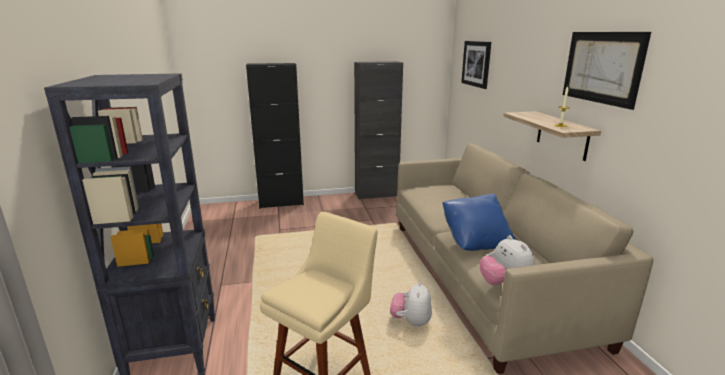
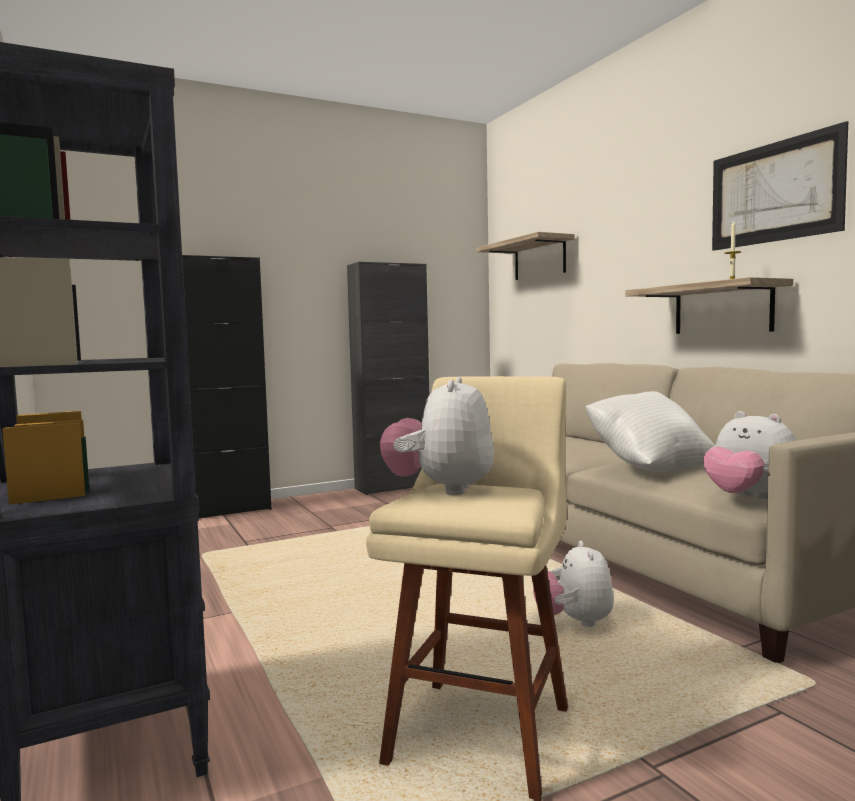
camera: 15 degrees left, 15 degrees down
(303, 280) = (441, 489): none -> plush toy
(476, 63) = (539, 259): picture -> shelf
(476, 242) = (650, 467): blue pillow -> white pillow

